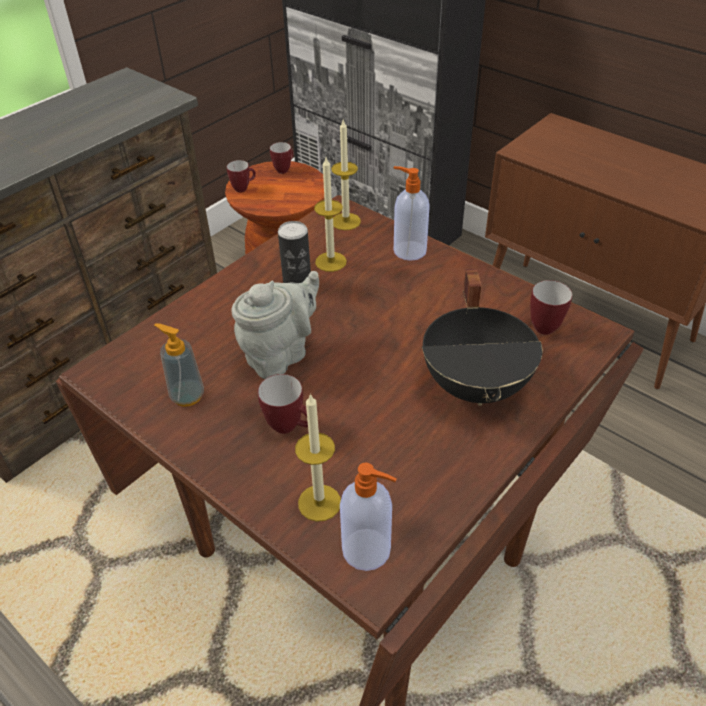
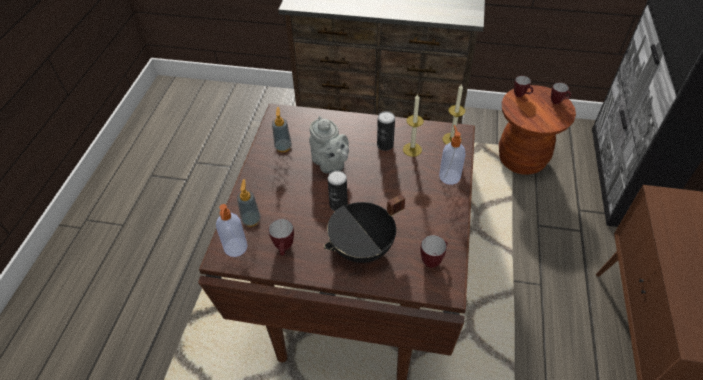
camera: 60 degrees right, 5 degrees up
(280, 354) = (330, 164): grey teapot -> grey teapot turned 45 degrees clockwise
(290, 427) = (287, 190): mug -> mug (284, 249)
(319, 503) = (251, 220): candle -> soap dispenser
(373, 378) = (338, 205): none -> can

